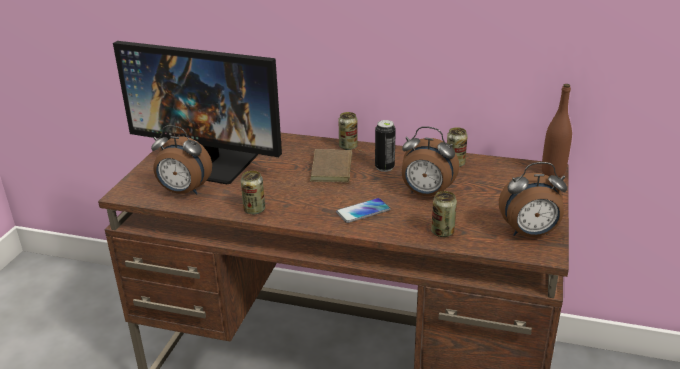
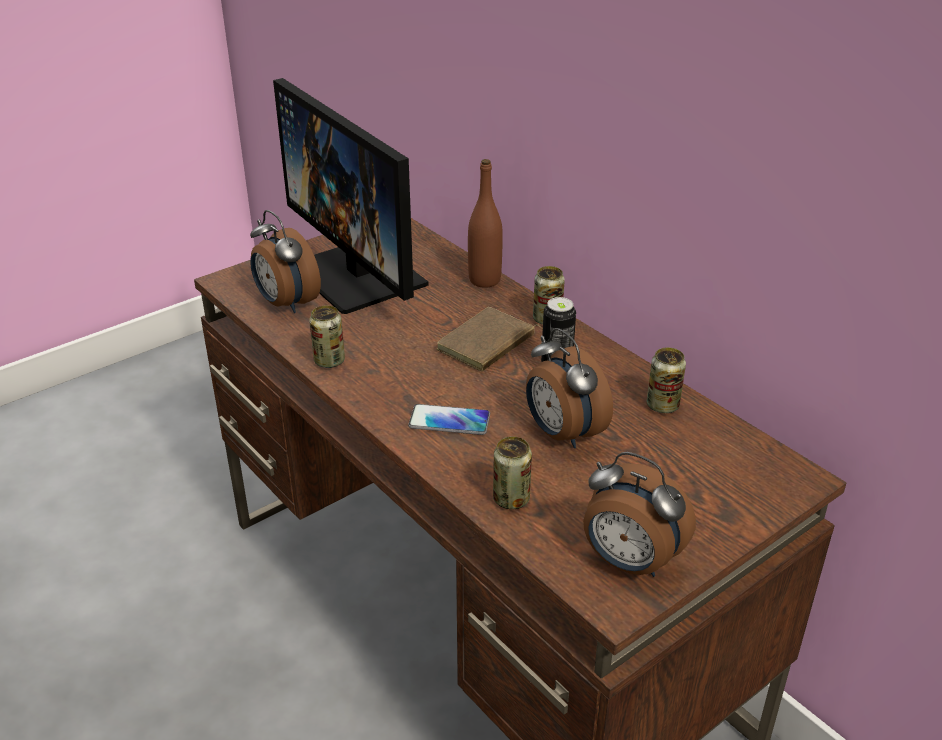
camera: 35 degrees right, 5 degrees up
(553, 172) = (799, 484): brown bottle -> brown bottle (484, 280)

